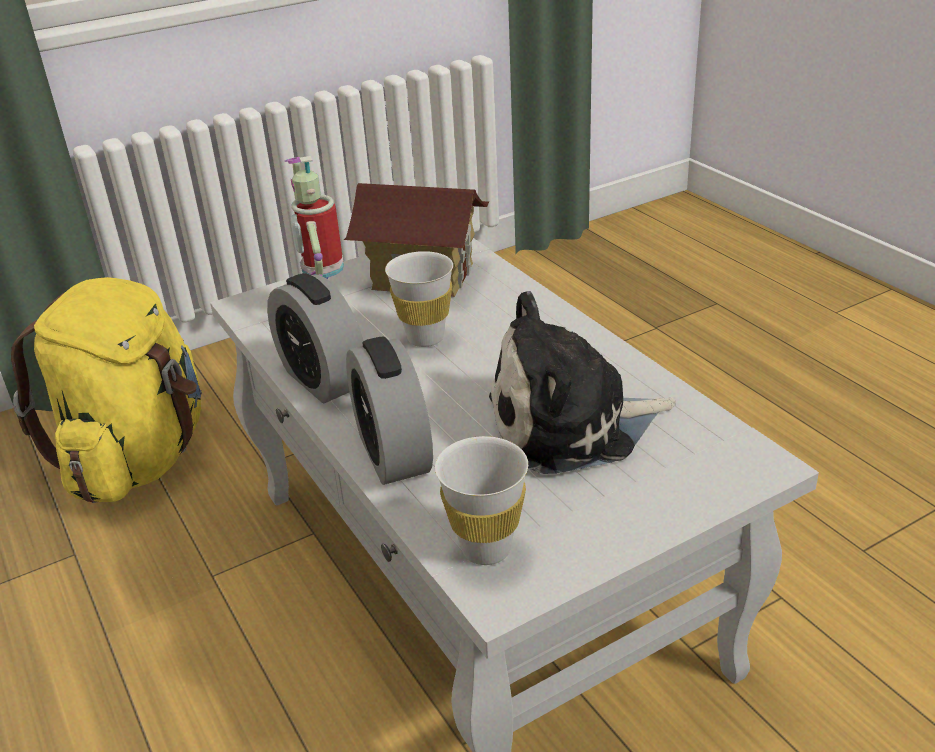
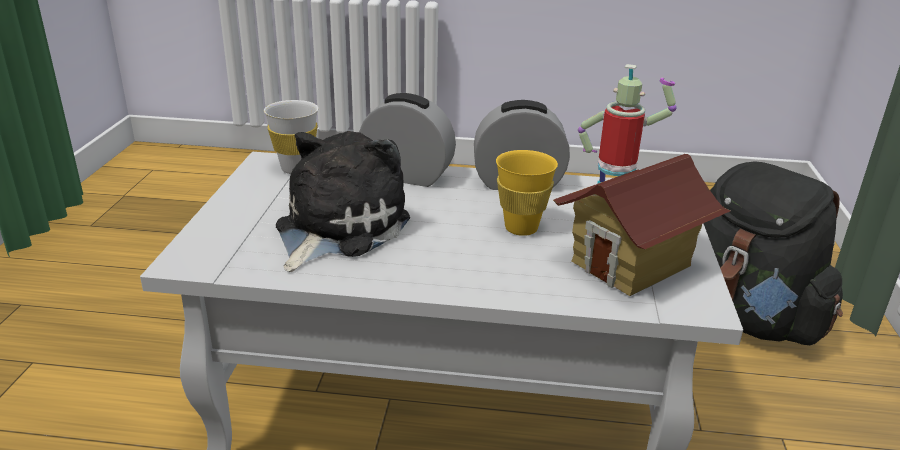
camera: 125 degrees right, 5 degrees down
(139, 458) = (743, 318): yellow backpack -> black backpack
(425, 338) = (521, 228): white cup -> yellow cup

